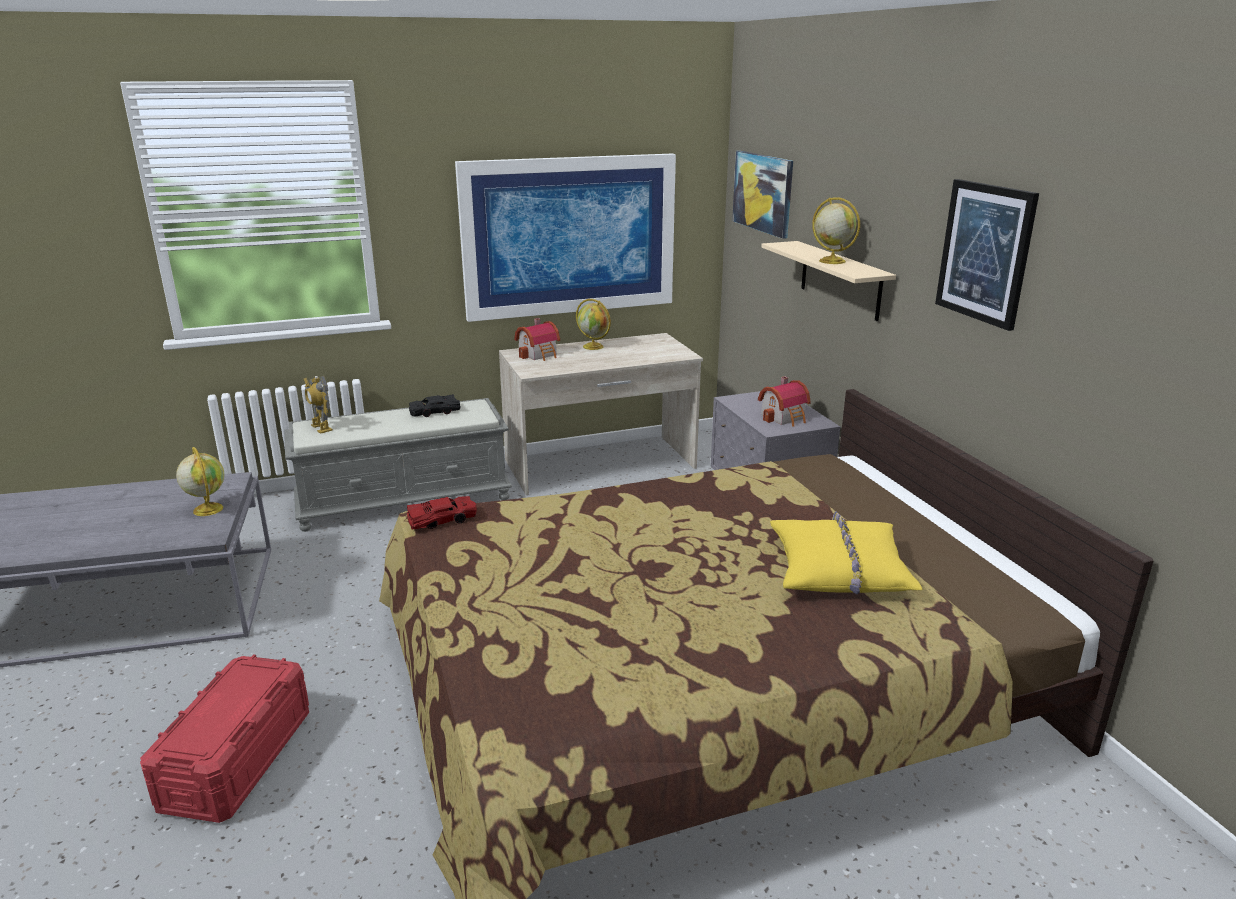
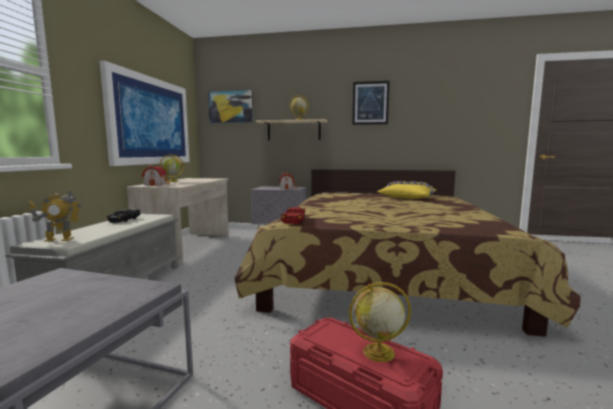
camera: 60 degrees left, 15 degrees down
(207, 509) = (95, 285): globe -> globe (378, 352)

